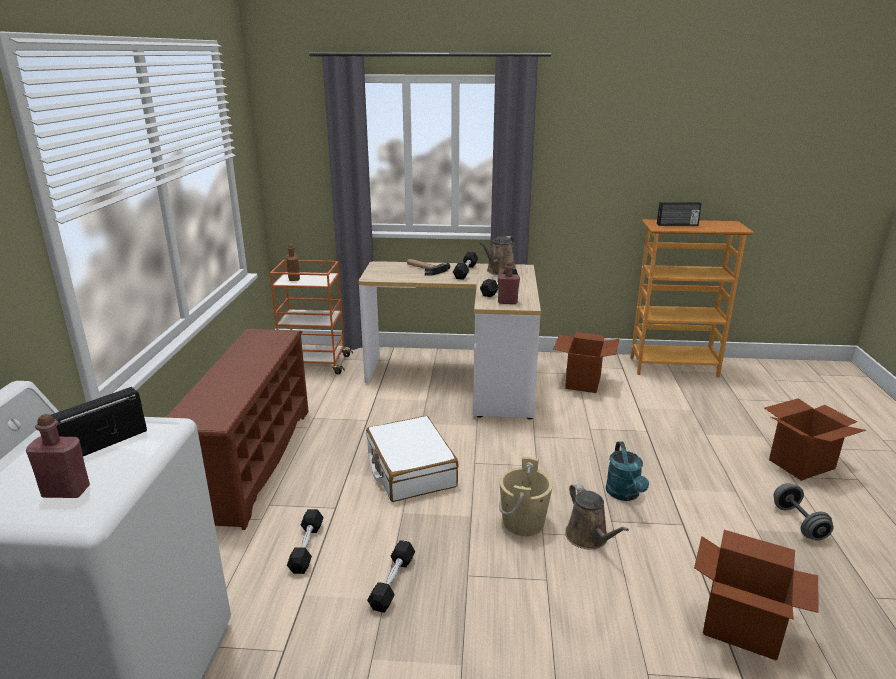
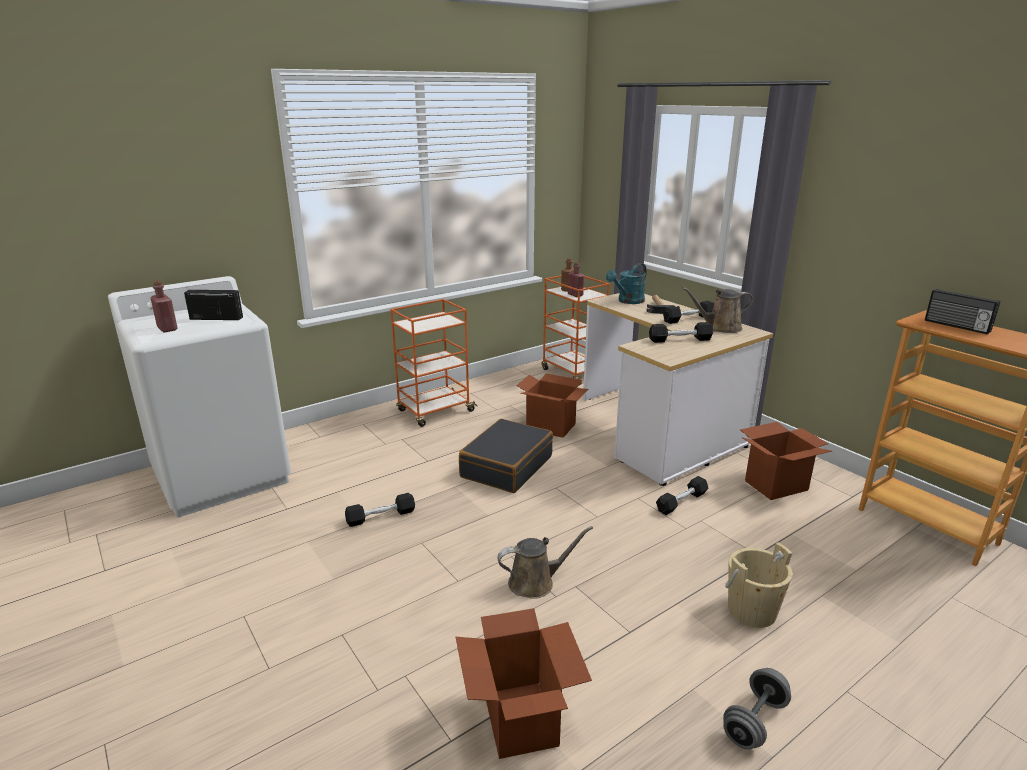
camera: 50 degrees right, 0 degrees up
(251, 460) = (434, 411): brown shoe rack -> orange cart
(306, 547) = (378, 471): black dumbbell -> black dumbbell (681, 502)
(410, 470) = (506, 466): white suitcase -> black suitcase
(507, 302) = (659, 350): red bottle -> red bottle (575, 295)
(523, 522) = (512, 541): beige bucket -> beige bucket (752, 611)
(589, 538) = (535, 582): brown watering can -> brown watering can turned 135 degrees counterclockwise
(624, 494) = (625, 579): turquoise watering can -> turquoise watering can (628, 301)
(801, 464) = (891, 693): cardboard box -> cardboard box (551, 426)

